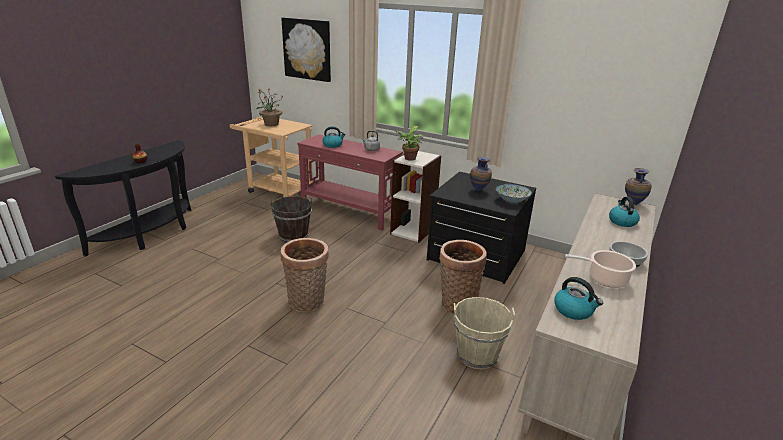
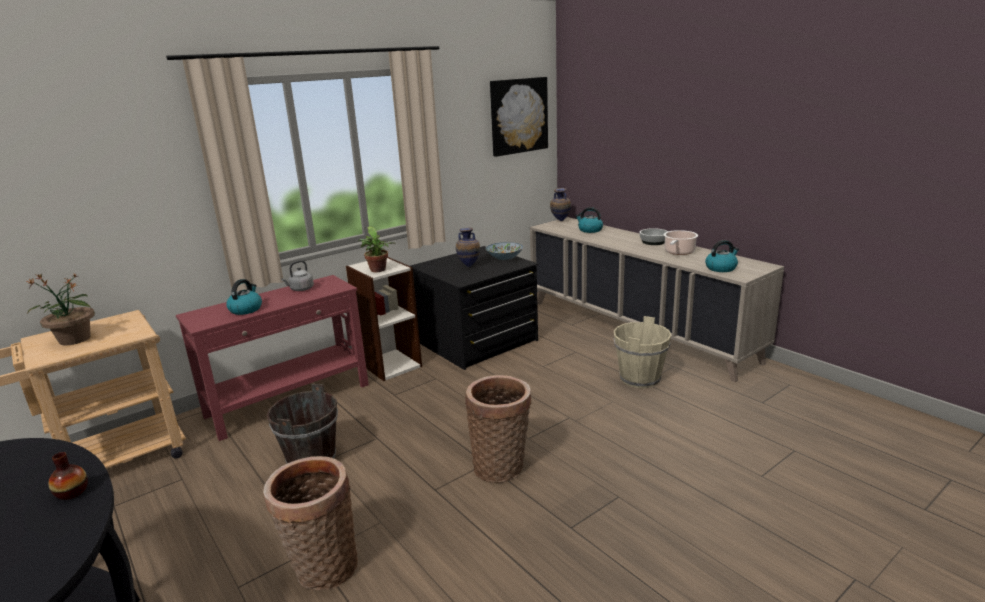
camera: 65 degrees left, 5 degrees down
(307, 49) = (89, 179): picture -> picture (518, 116)
(457, 304) = (557, 371): basket -> basket (322, 568)

